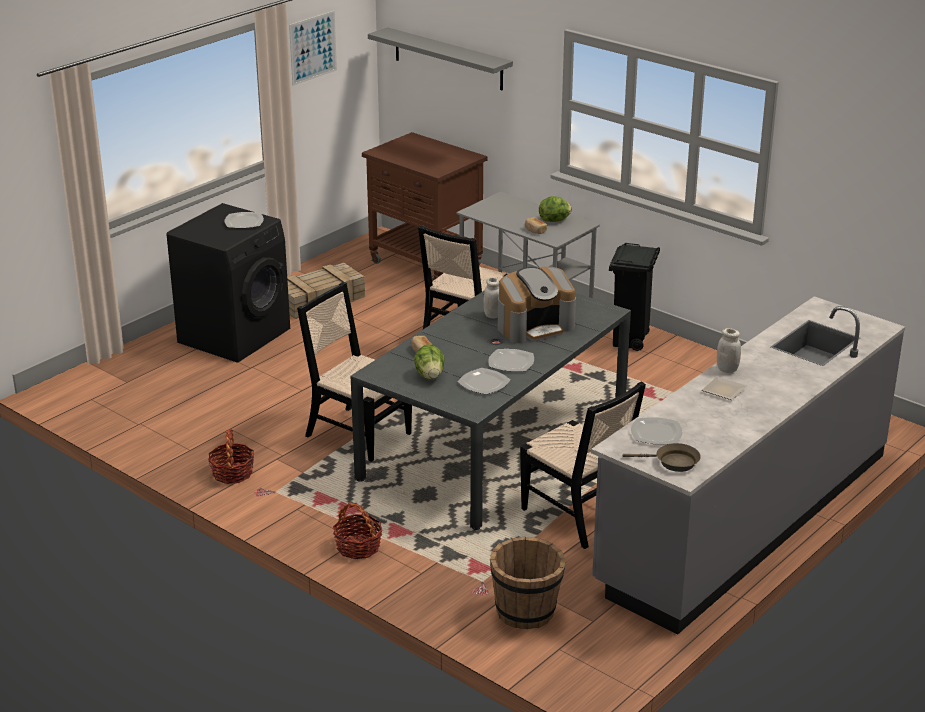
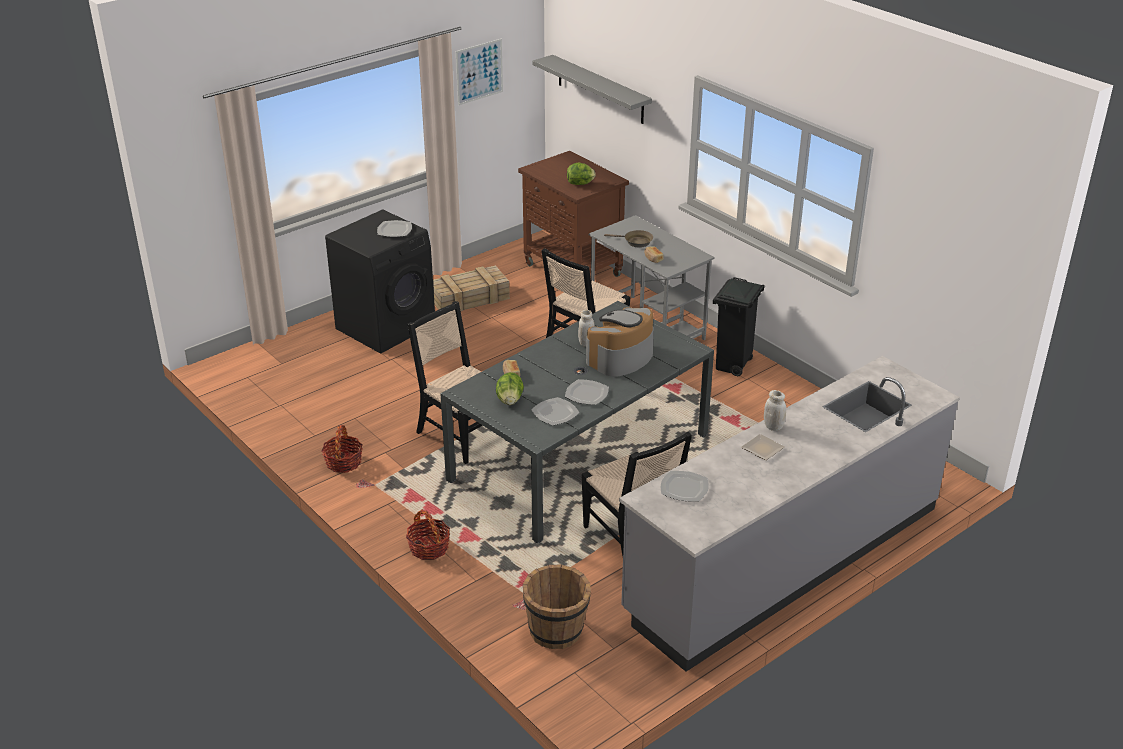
camera: 10 degrees right, 5 degrees up
(535, 326) = (620, 358): coffee machine -> coffee machine turned 150 degrees clockwise
(555, 220) = (674, 249): lettuce -> lettuce (580, 184)
(673, 462) = (689, 521): brown frying pan -> brown frying pan (635, 242)

